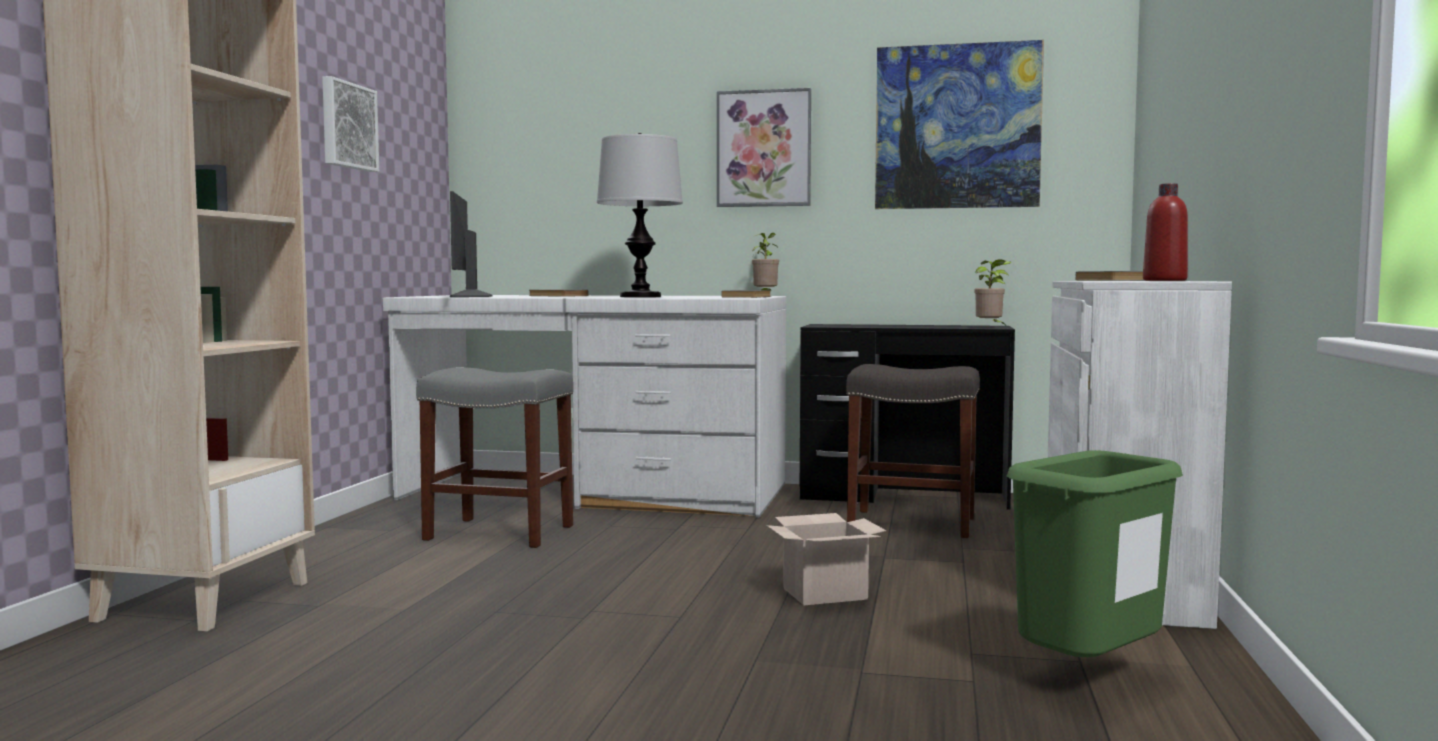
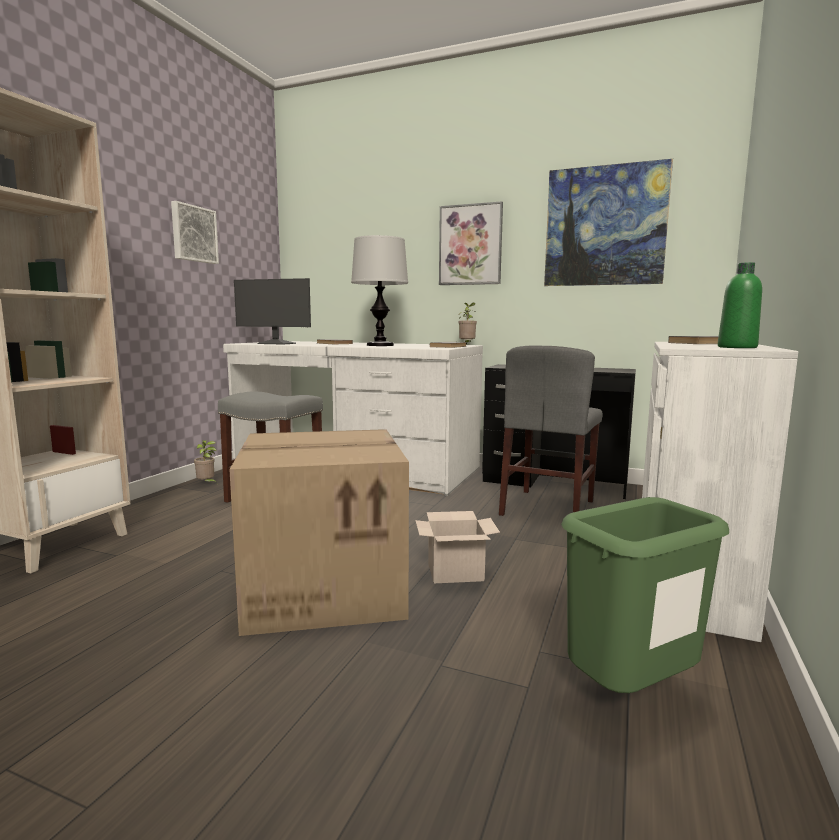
camera: 10 degrees right, 5 degrees up
(469, 296) = (276, 343): monitor -> monitor turned 75 degrees counterclockwise
(661, 617) = (326, 586): none -> cardboard box
(910, 523) = (548, 508): grey stool -> grey chair
(990, 327) = (619, 371): potted plant -> potted plant (206, 483)
(1164, 280) = (737, 347): red bottle -> green bottle

